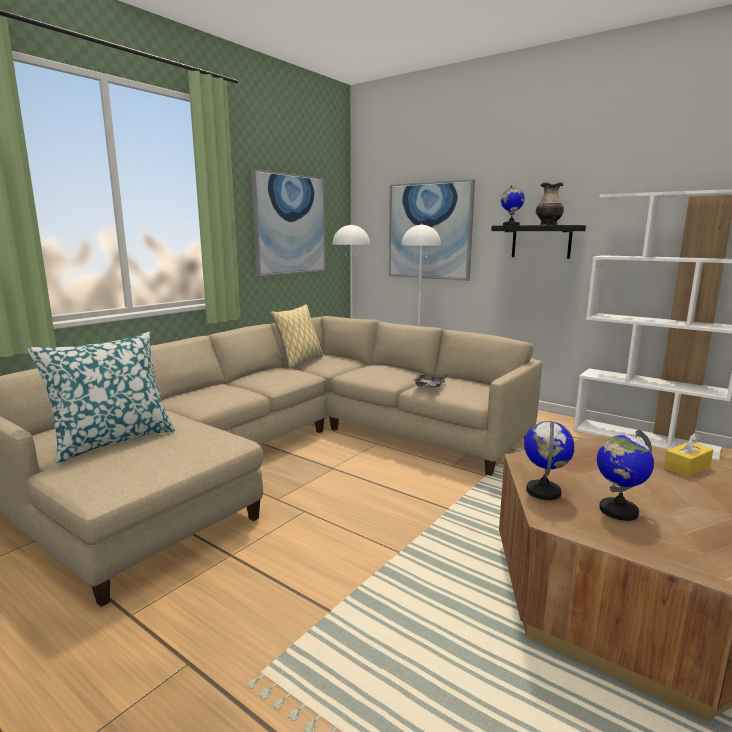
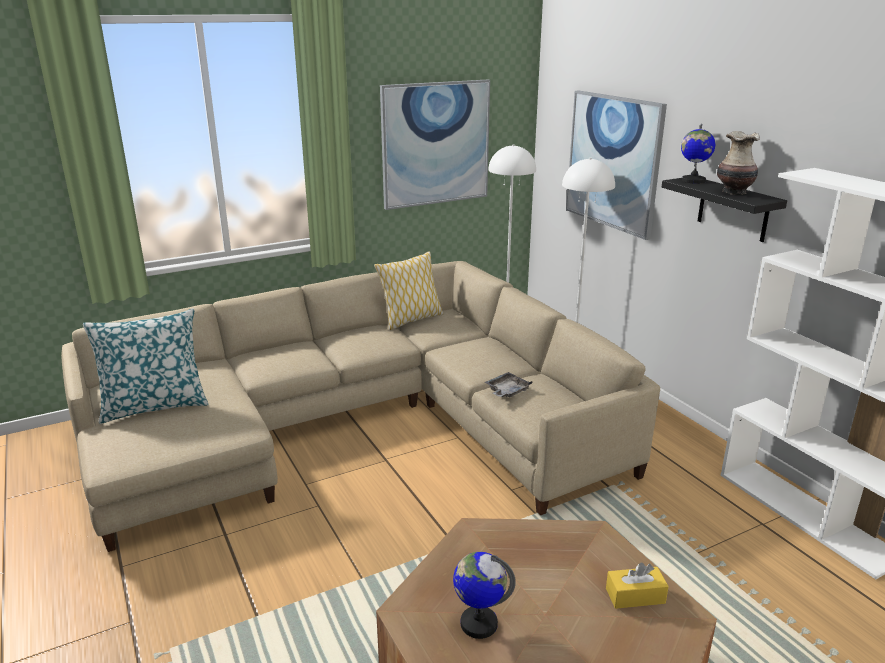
camera: 25 degrees right, 10 degrees up
(543, 491) = (438, 577): globe -> none

